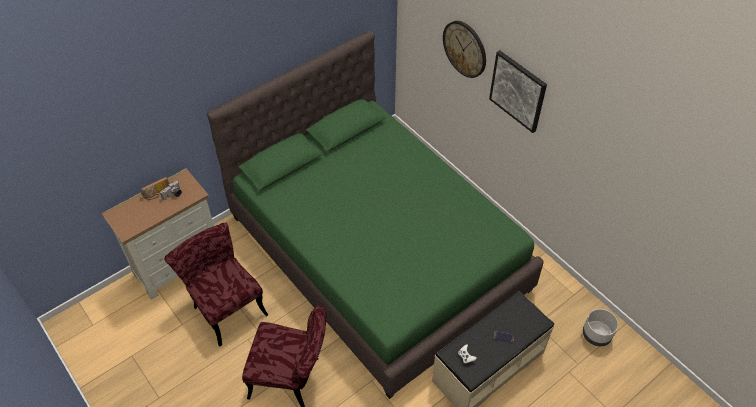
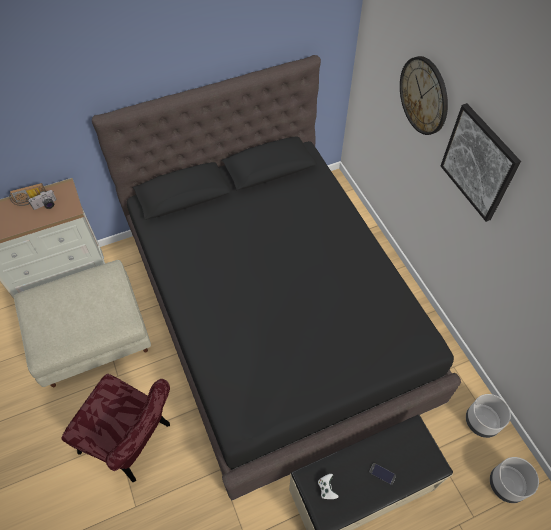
camera: 15 degrees right, 5 degrees up
(225, 306) = (94, 337): red chair -> beige ottoman
(377, 252) = (275, 314): green bed -> black bed
(567, 295) = (482, 422): none -> grey planter

